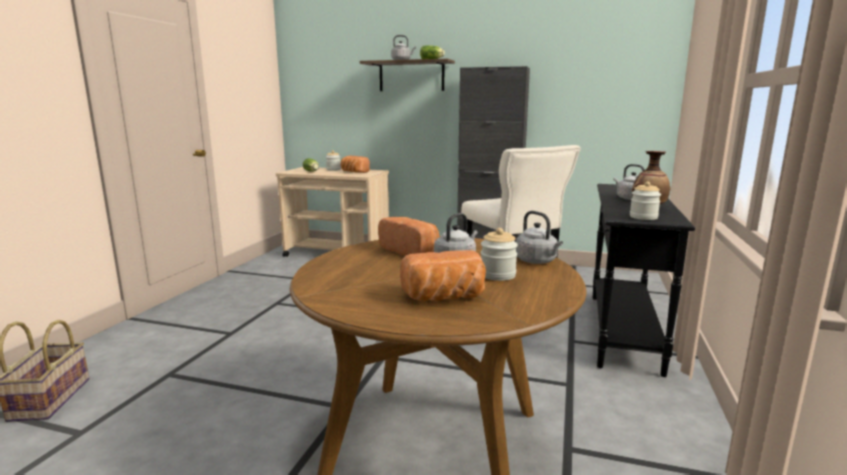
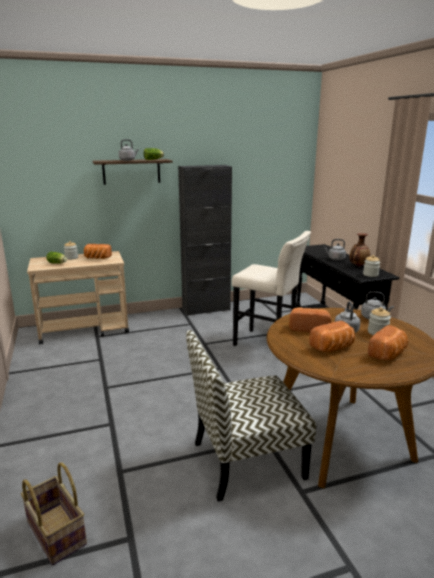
camera: 35 degrees left, 5 degrees up
(285, 418) = (246, 461): none -> chair
(386, 273) = (333, 348): none -> bread

